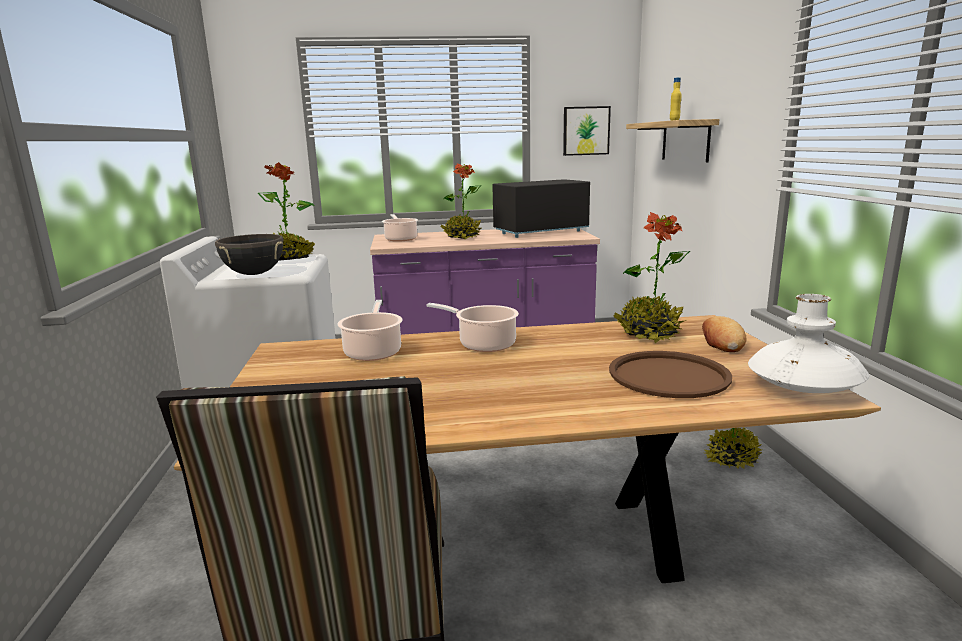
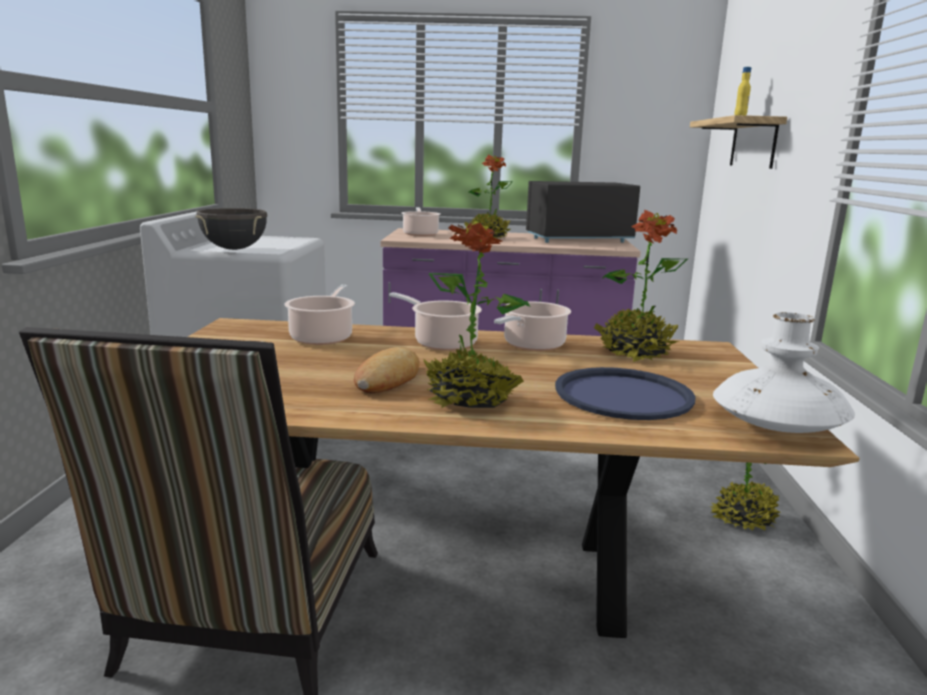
camera: 10 degrees right, 0 degrees up
(289, 259) = (281, 240): potted plant -> potted plant (470, 400)
(561, 337) = (531, 345): none -> cooking pot
(586, 131) = (649, 129): picture -> none
(668, 375) = (623, 395): brown tray -> blue tray
(722, 341) = (716, 368): bread -> bread (387, 378)

